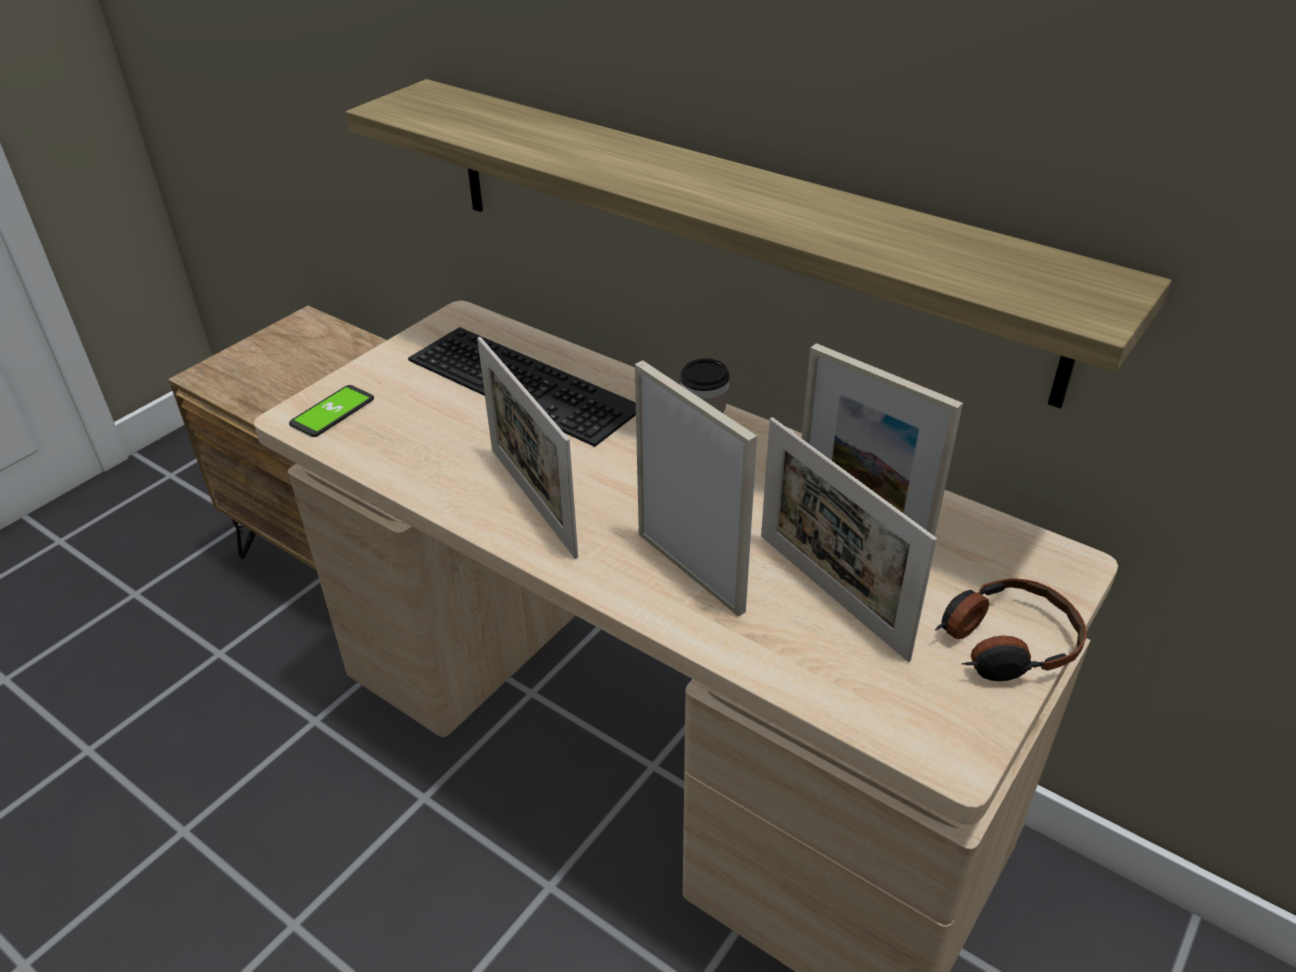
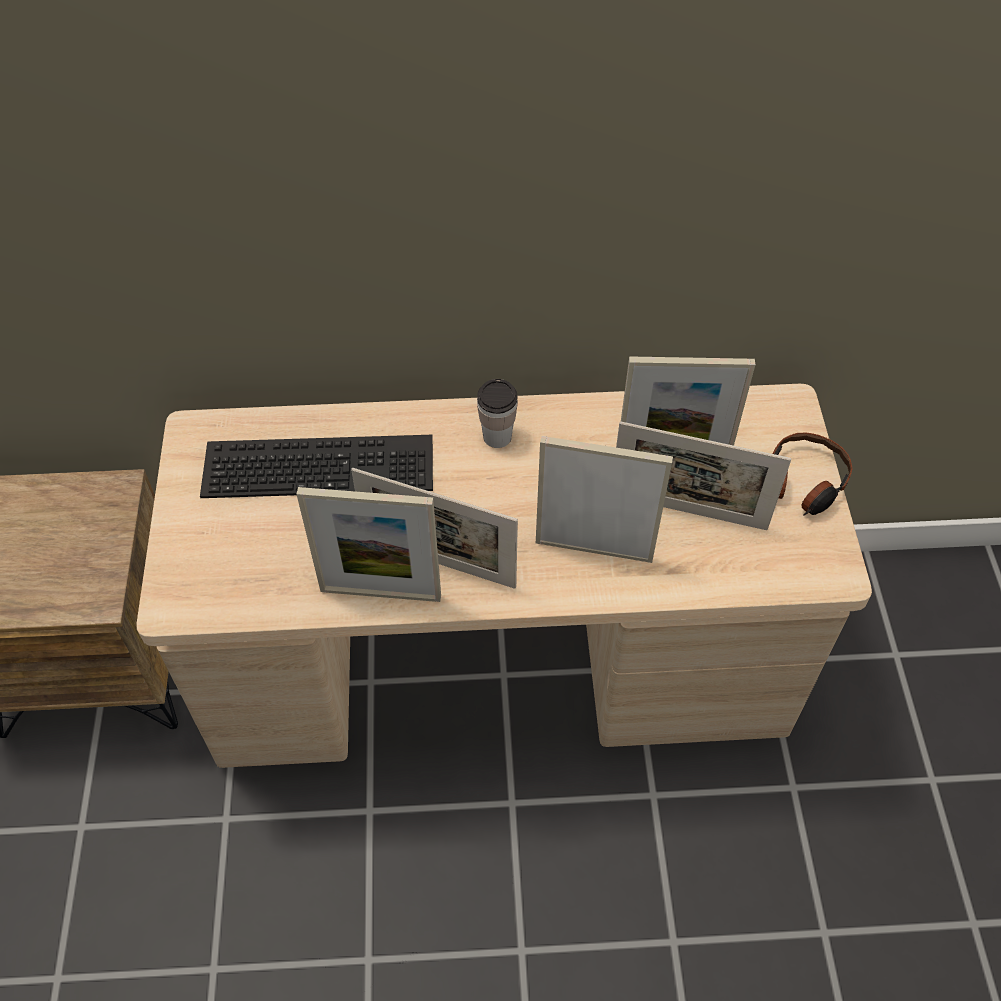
camera: 40 degrees left, 15 degrees up
(332, 412) = (197, 583): phone -> none
(456, 496) = (380, 593): none -> picture frame
(728, 229) = (464, 275): shelf -> none

